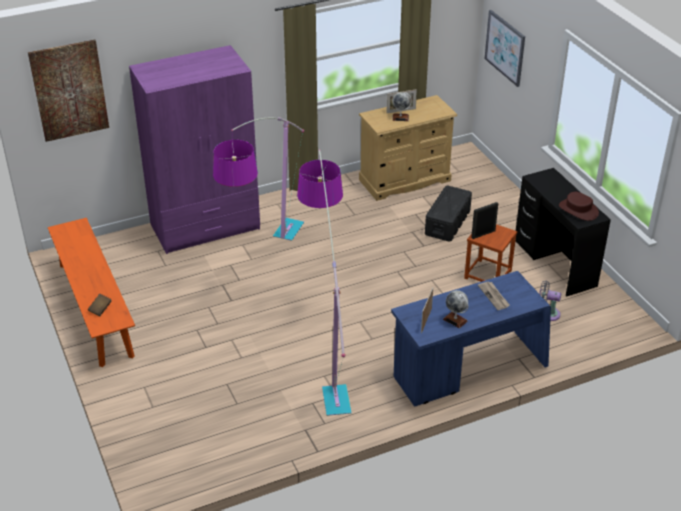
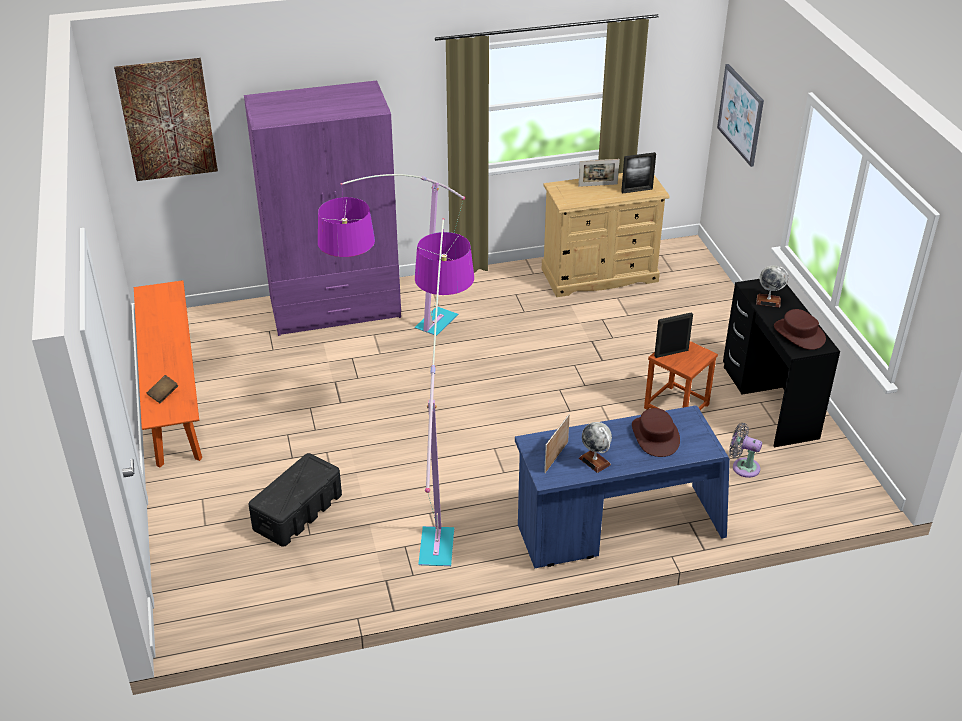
camera: 10 degrees right, 0 degrees up
(400, 118) = (594, 193): globe -> globe (768, 301)
(431, 112) = (637, 190): none -> picture frame
(447, 222) = (641, 334): black storage box -> black storage box (298, 512)
(494, 296) = (655, 436): newspaper -> brown hat

